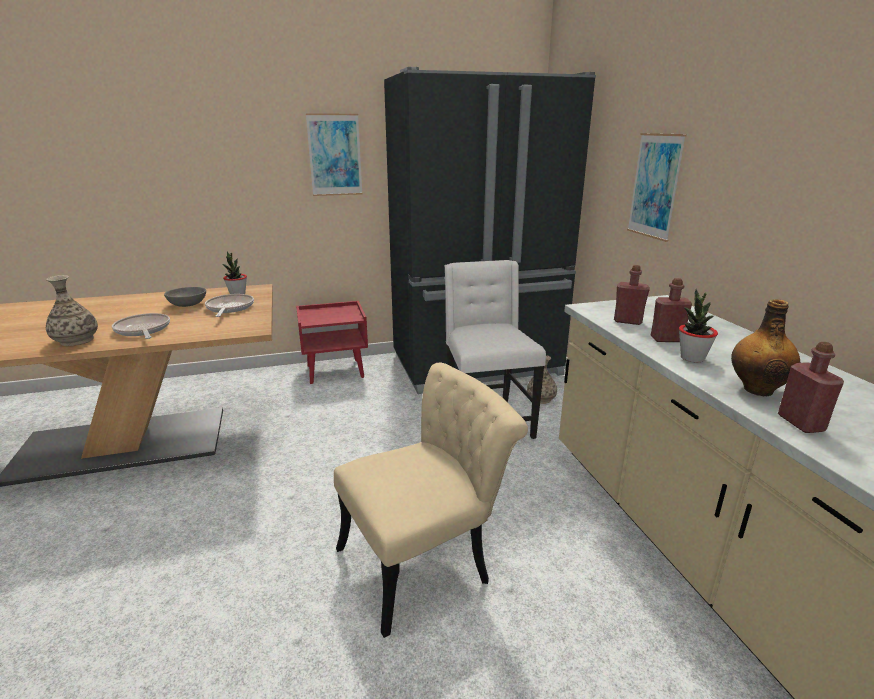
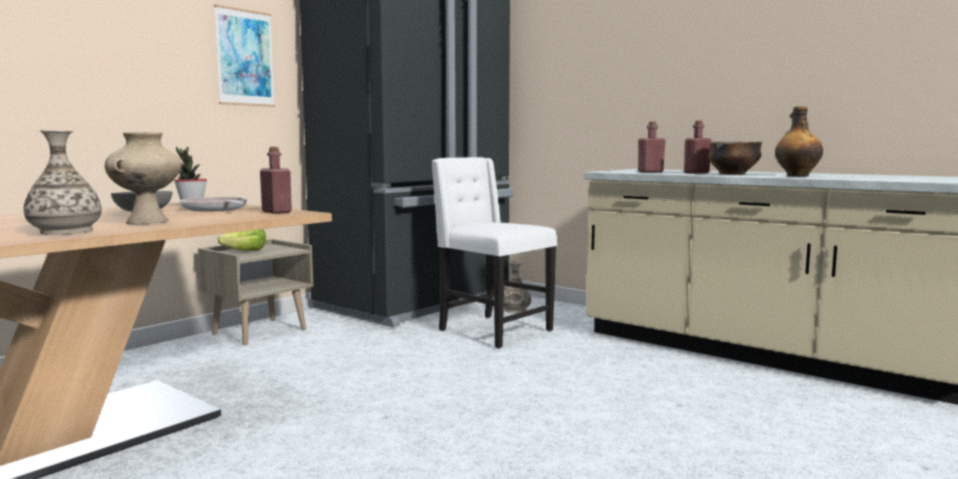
camera: 35 degrees left, 15 degrees down
(143, 330) = (147, 222): frying pan -> beige vase
(323, 314) = (245, 251): none -> lettuce
(336, 371) = (260, 331): red nightstand -> beige nightstand
(426, 560) = (590, 411): beige chair -> none
(655, 186) = (598, 83): picture -> none
(692, 358) = (733, 174): potted plant -> bowl
(800, 423) = (847, 177): red bottle -> red bottle (276, 212)

